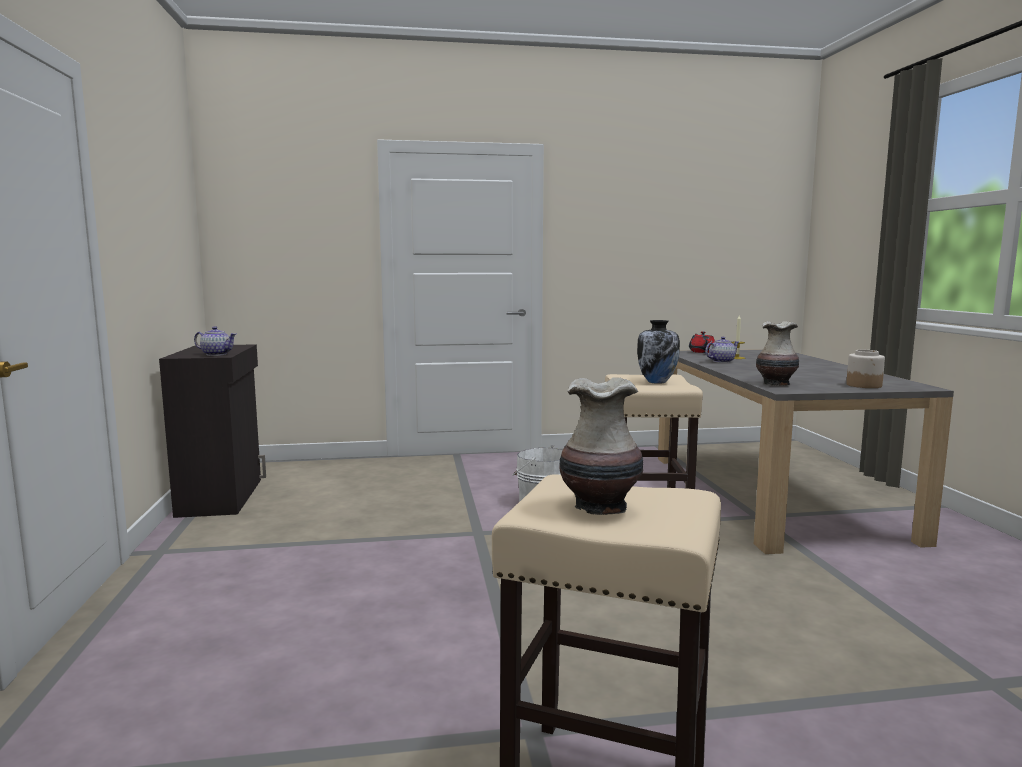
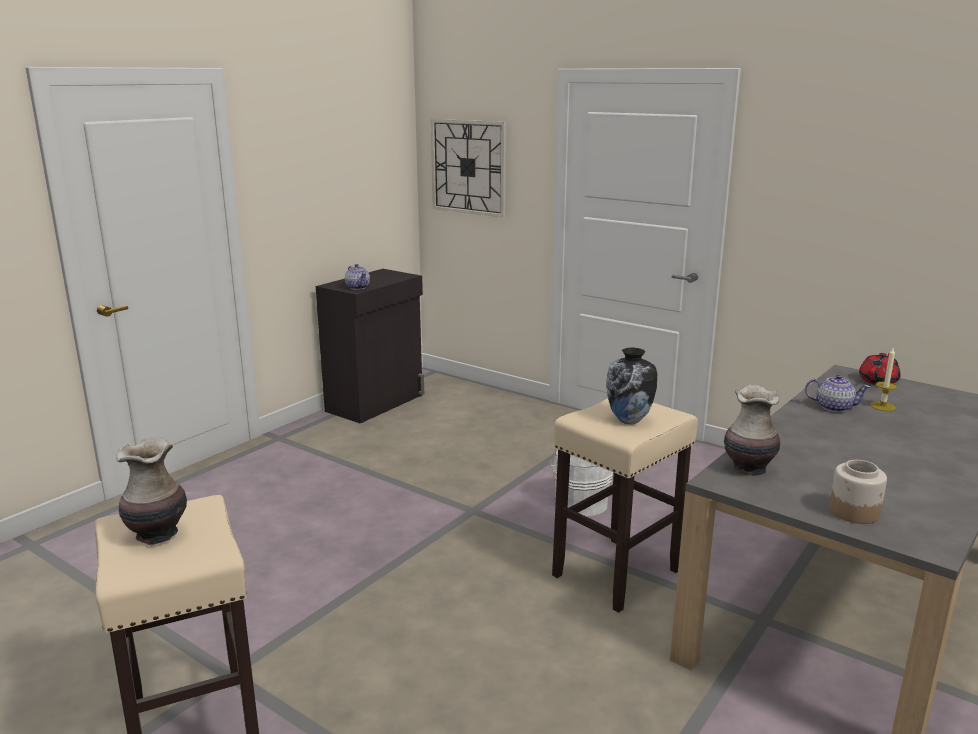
camera: 45 degrees right, 10 degrees up
(274, 235) = (468, 167): none -> wall clock

